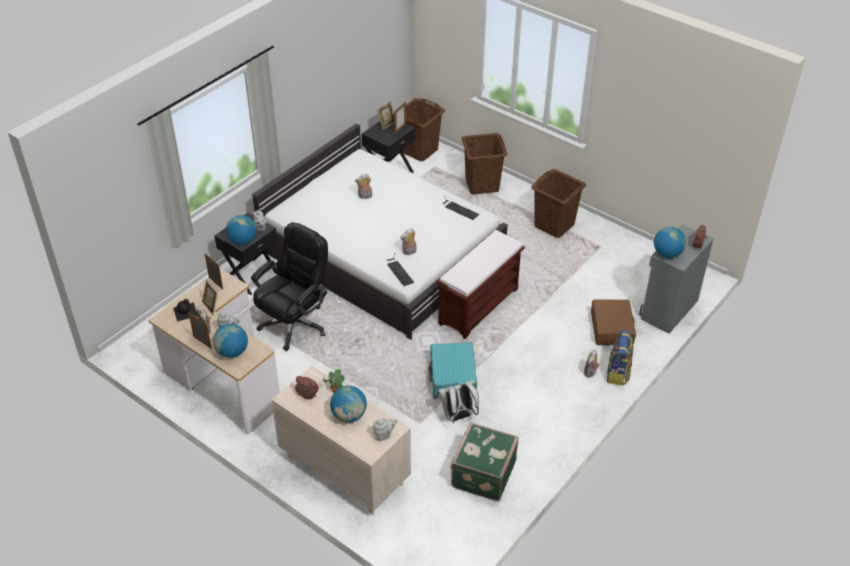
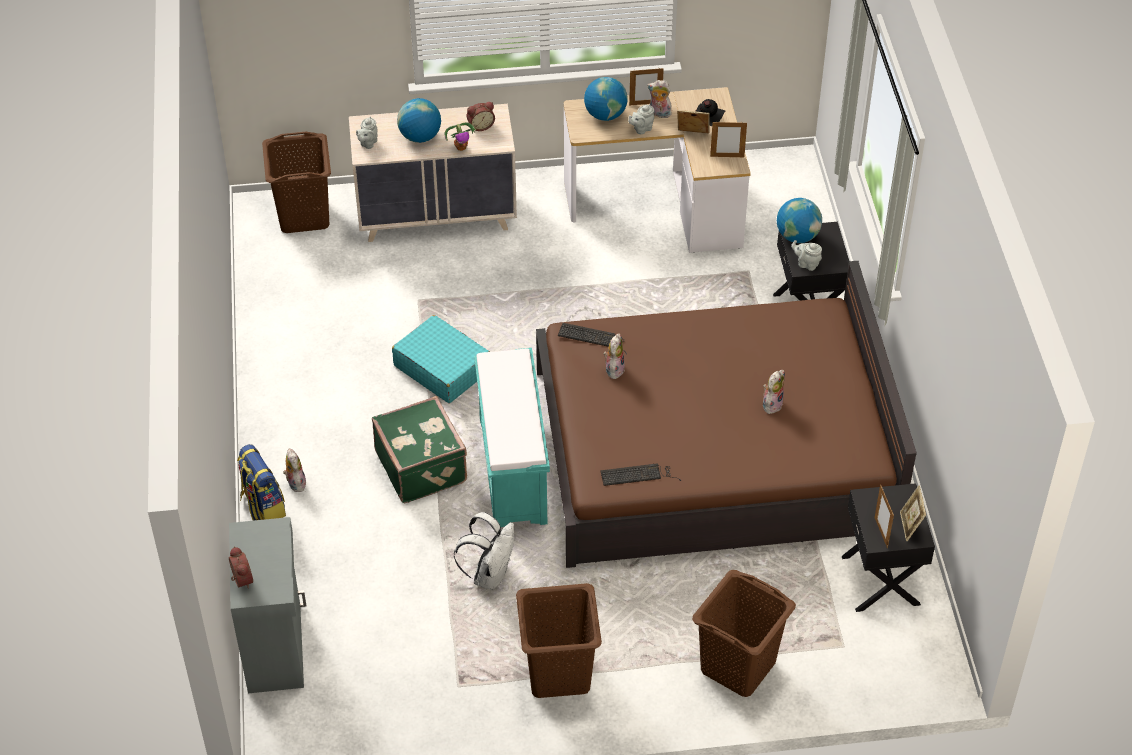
camera: 135 degrees right, 5 degrees up
(295, 324) = (680, 300): black office chair -> none
(382, 253) = (714, 452): white bed -> brown bed
(419, 151) = (904, 658): brown laundry basket -> brown laundry basket (304, 215)
(458, 416) = (388, 334): white backpack -> white backpack (489, 574)
(479, 305) = (514, 471): brown bench -> turquoise bench
(482, 474) = (303, 300): green suitcase -> green suitcase (422, 466)
(612, 328) = (323, 562): brown suitcase -> none
(667, 254) = (271, 534): globe -> none

